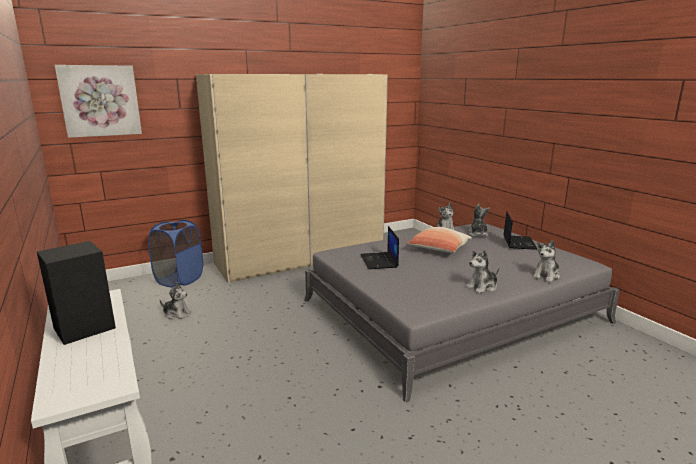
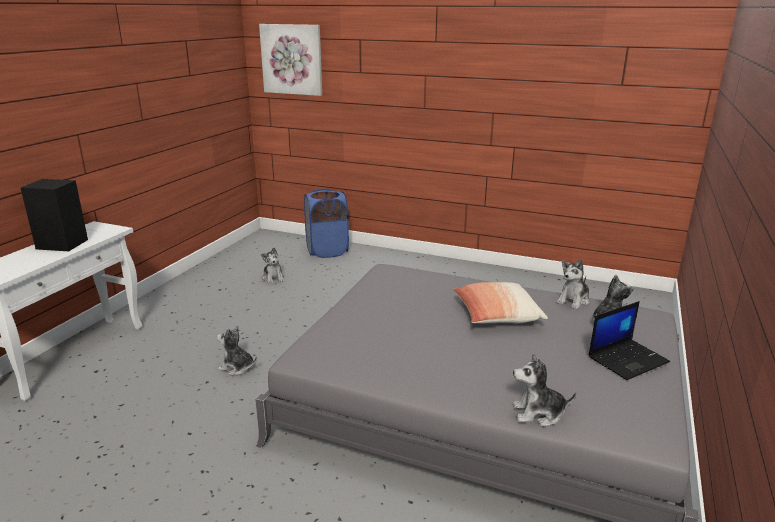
camera: 50 degrees right, 5 degrees up
(301, 258) = (456, 273): beige wardrobe -> none
(379, 261) = (404, 297): laptop -> none
(482, 287) = (426, 377): plush toy -> plush toy (237, 367)

